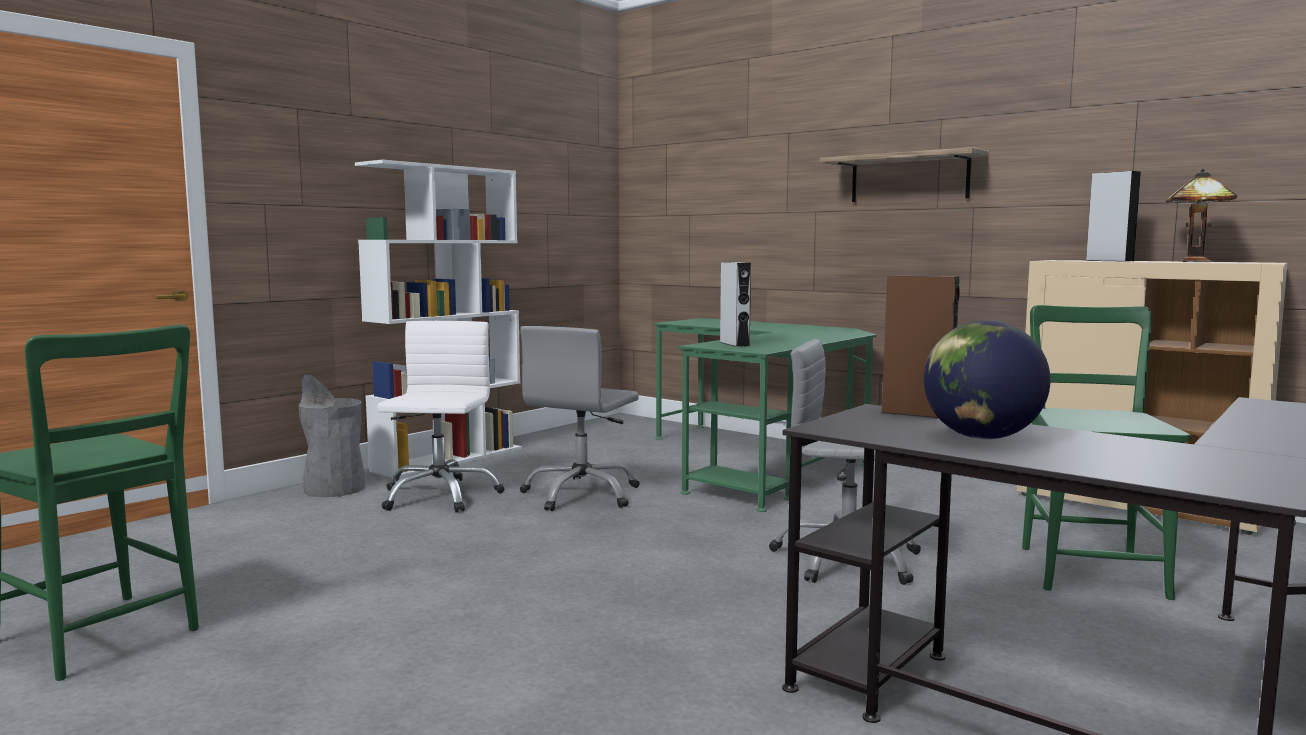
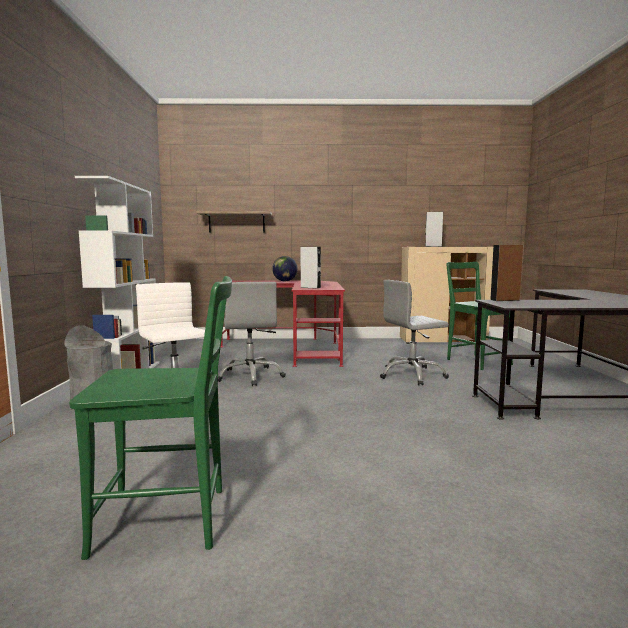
camera: 40 degrees left, 0 degrees up
(763, 460) = (291, 348): green desk -> red desk
(909, 178) = (339, 210): shelf -> shelf (236, 222)
(981, 437) = (554, 303): globe -> globe (284, 281)
(1197, 262) = (462, 246): table lamp -> none

